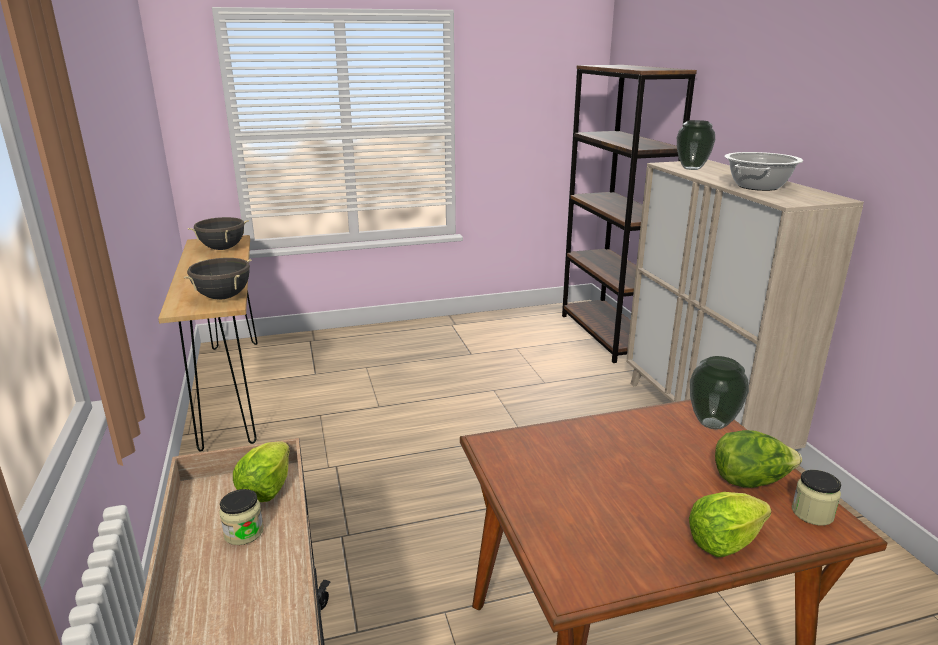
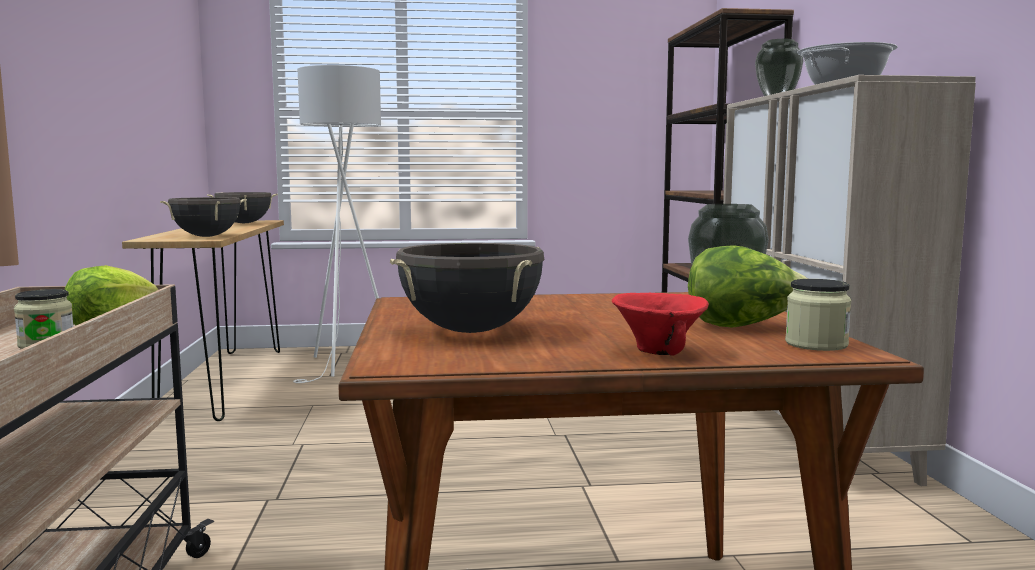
camera: 10 degrees right, 15 degrees down
(323, 359) = (346, 366): none -> white floor lamp
(580, 511) = (471, 331): none -> black cooking pot
(724, 542) = (656, 352): lettuce -> red bowl

